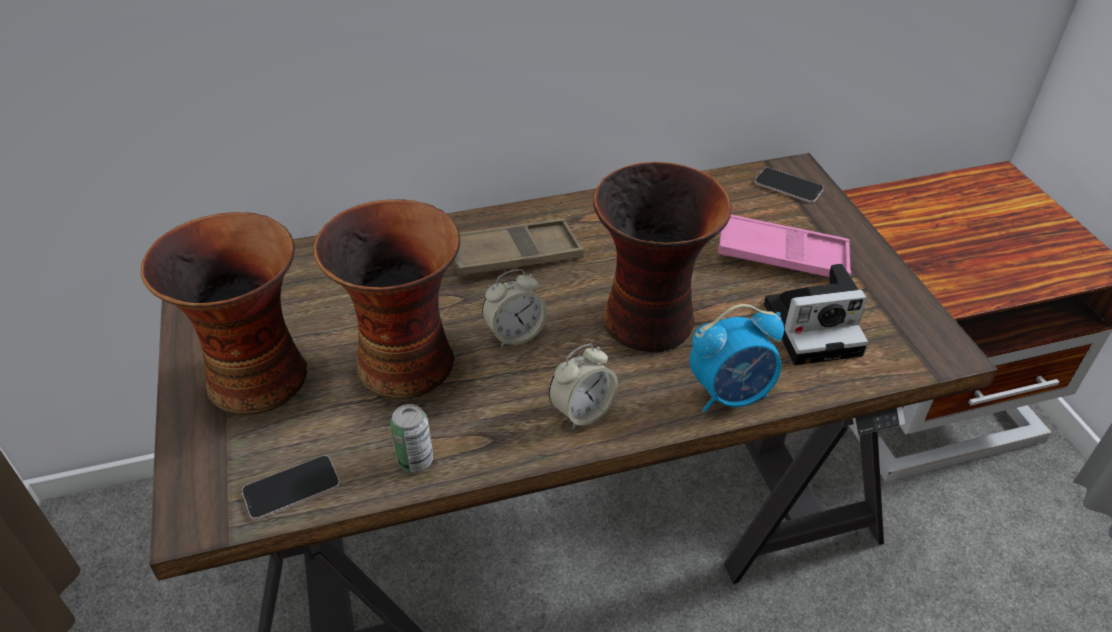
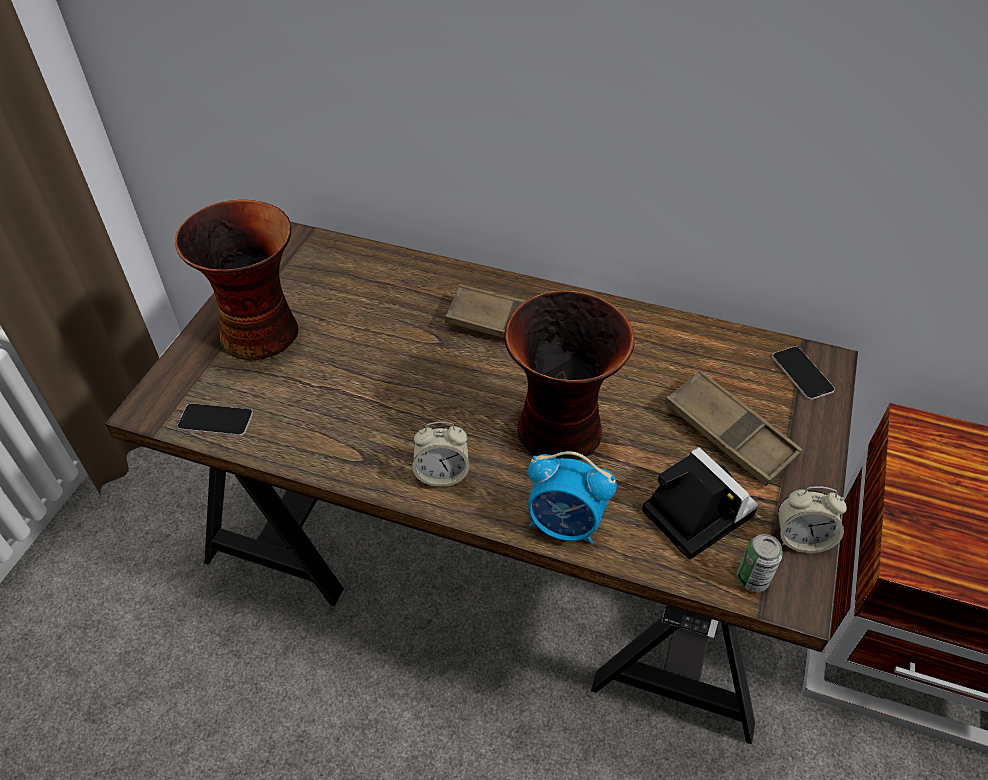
camera: 35 degrees right, 5 degrees up
(407, 361) = (359, 370): vase -> none
(415, 460) = (302, 445): can -> can (752, 579)
(515, 334) = (450, 388): alarm clock -> alarm clock (801, 538)
(782, 255) = (729, 433): pink tray -> brown tray
(815, 327) = (693, 510): camera -> camera turned 150 degrees counterclockwise

